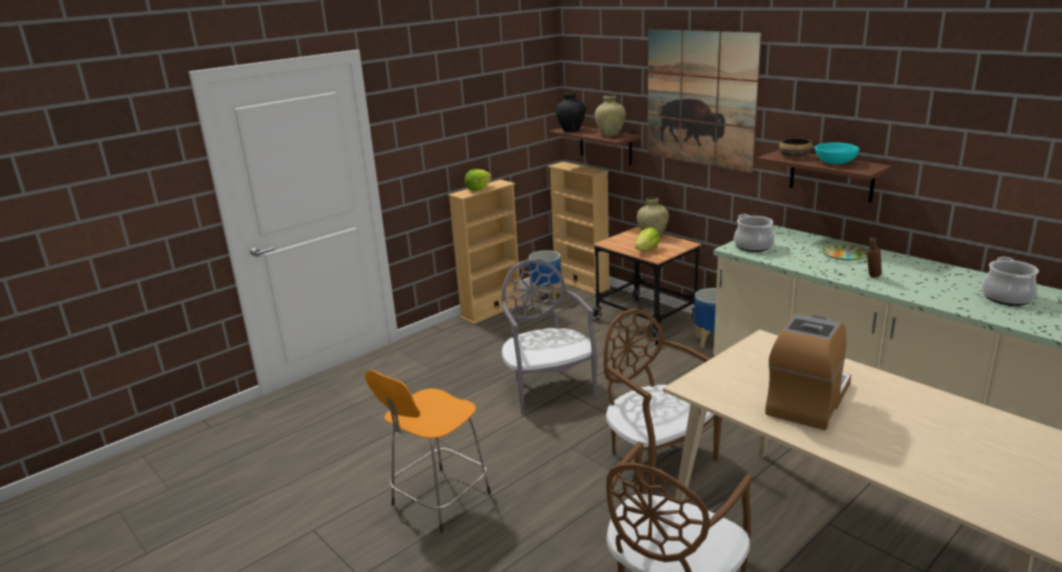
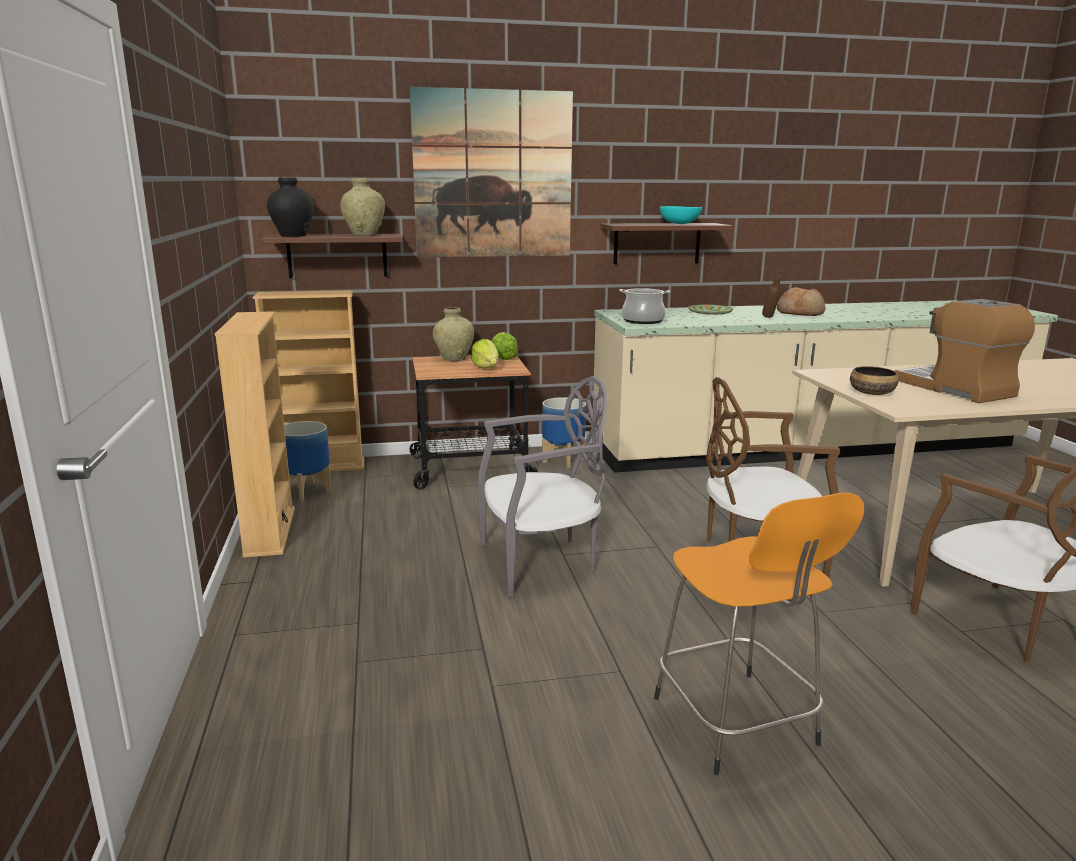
camera: 60 degrees left, 5 degrees down
(478, 189) = (245, 321): lettuce -> lettuce (503, 358)
(548, 389) = (541, 561): grey chair -> grey chair turned 150 degrees clockwise
(795, 157) = (637, 224): bowl -> bowl (872, 393)
(930, 283) = (800, 313): none -> bread
(1007, 298) = (850, 310): cooking pot -> none

